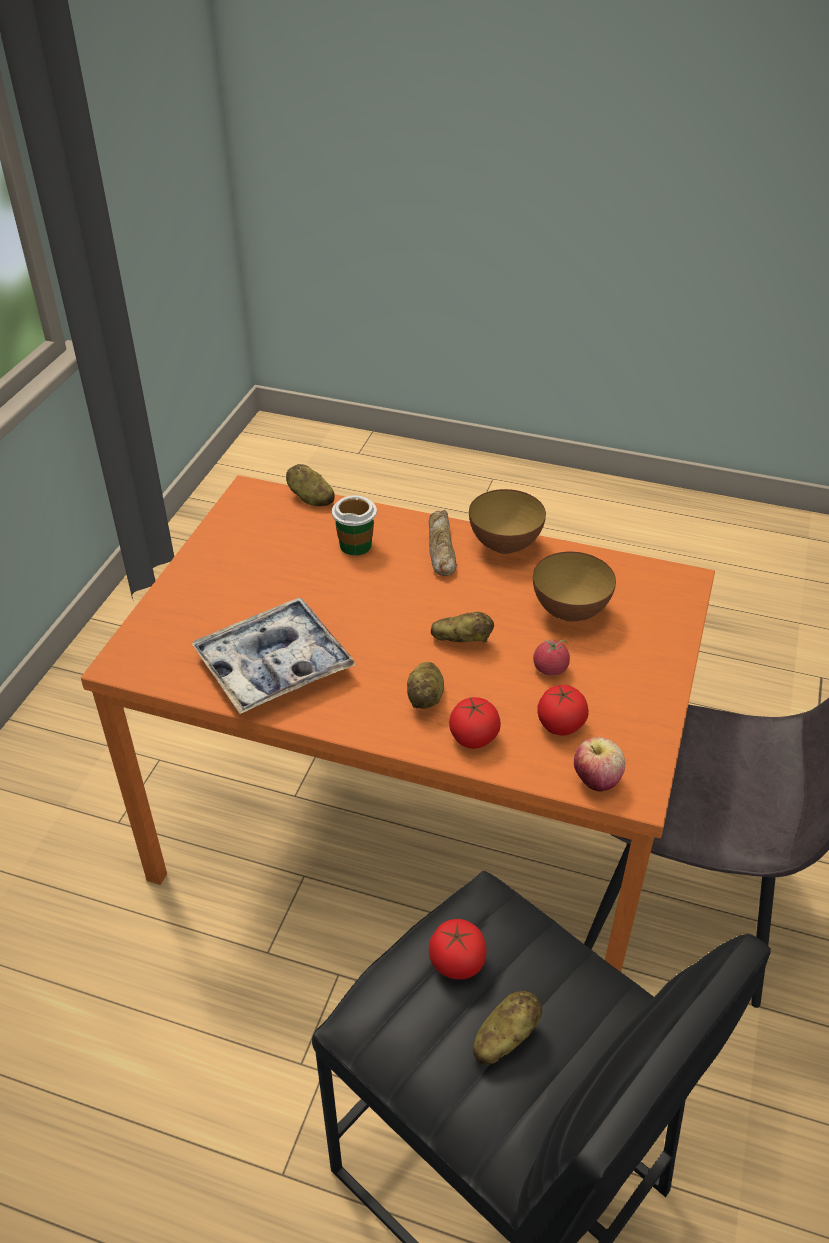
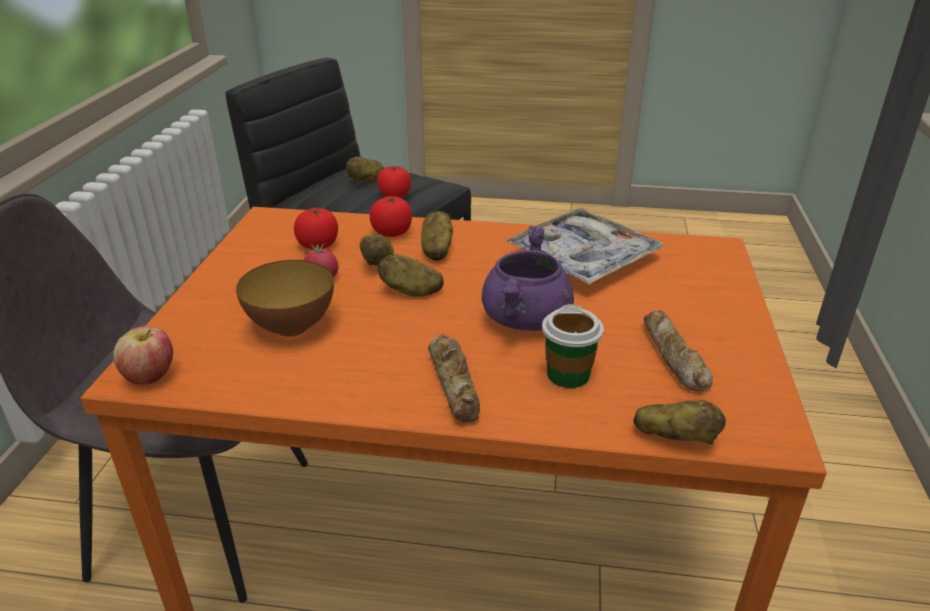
camera: 170 degrees right, 10 degrees down
(269, 550) = (672, 357): none -> bread
(366, 596) = (526, 320): none -> purple cooking pot
(491, 686) = (378, 262): none -> potato
(504, 545) = (367, 396): bowl -> none
(596, 780) = (295, 220): apple -> apple (150, 377)

